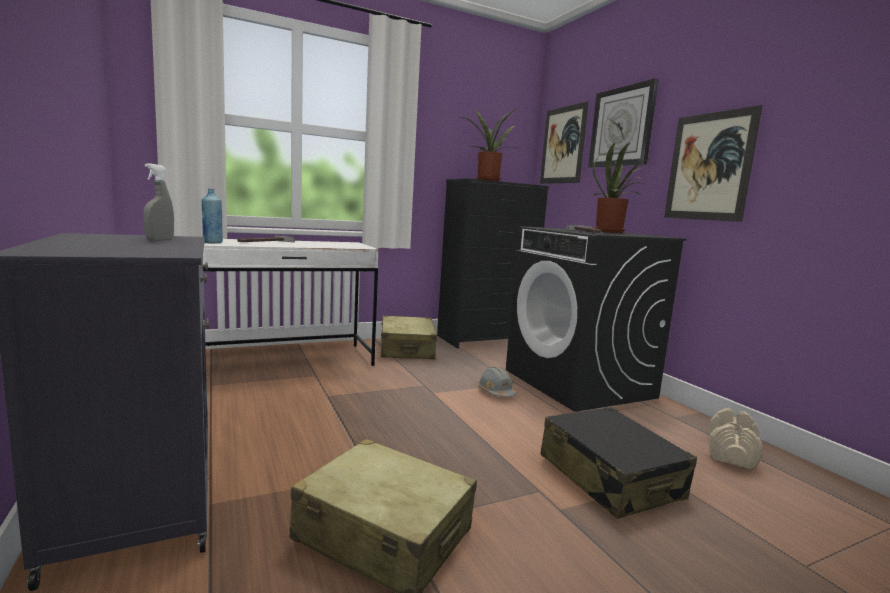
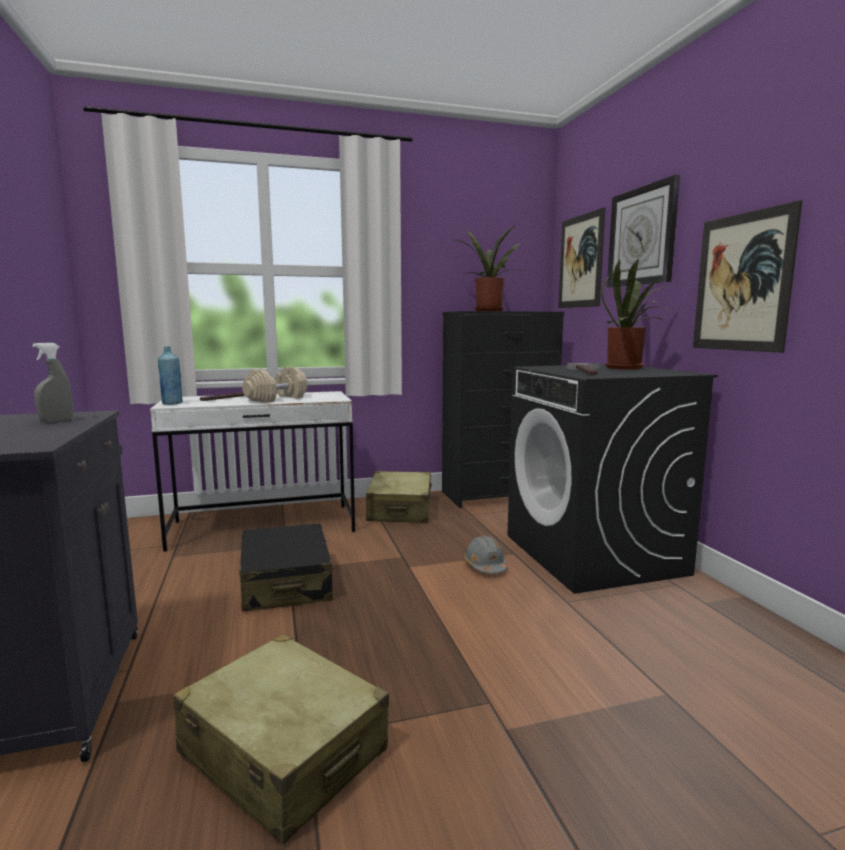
camera: 10 degrees right, 0 degrees up
(610, 477) = (587, 687): black suitcase -> black suitcase (286, 583)
(731, 453) = (768, 657): beige dumbbell -> beige dumbbell (276, 399)

